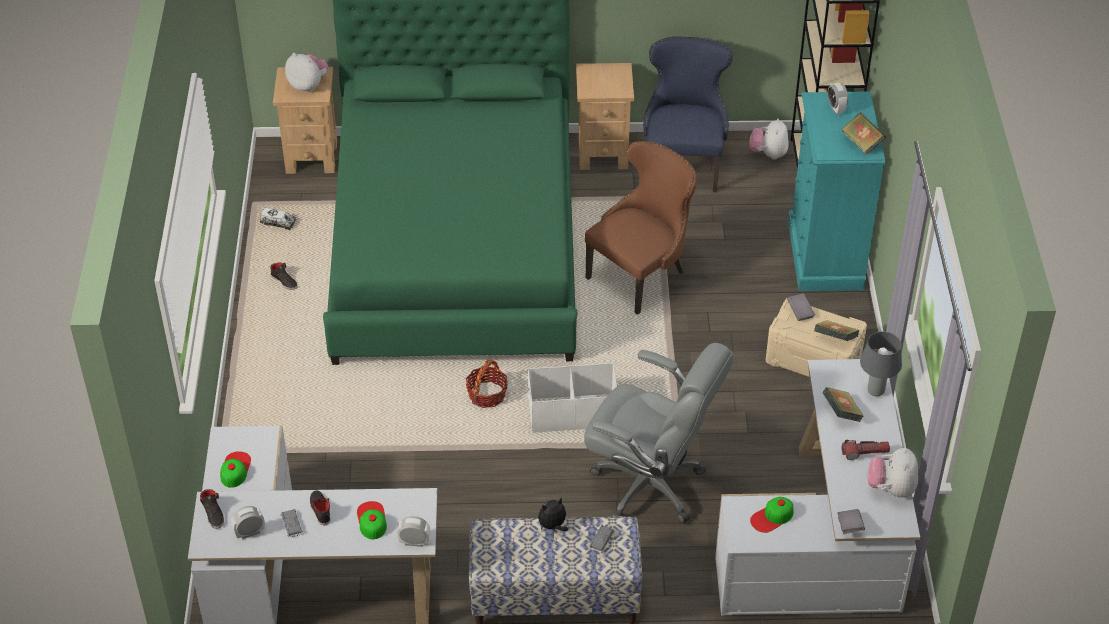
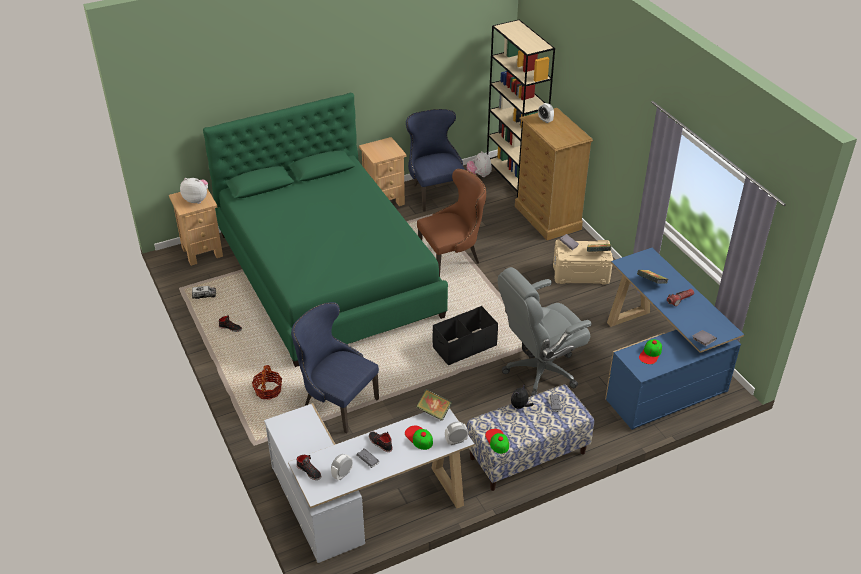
camera: 25 degrees left, 5 degrees down
(235, 469) = (299, 440): cap -> cap (497, 441)
(355, 434) = (337, 403): none -> blue chair
(487, 394) = (405, 353): basket -> basket (268, 390)
(572, 413) = (464, 346): white storage box -> black storage box
(640, 276) = (452, 259): brown chair -> brown chair turned 45 degrees clockwise
(650, 486) = (539, 372): grey office chair -> grey office chair turned 150 degrees clockwise
(825, 255) = (548, 218): turquoise dresser -> brown dresser
(825, 541) = (658, 368): white desk -> blue desk
(862, 143) = (573, 133): book -> book (434, 411)
(875, 391) = (660, 266): grey table lamp -> none
(891, 488) = (709, 314): plush toy -> none

